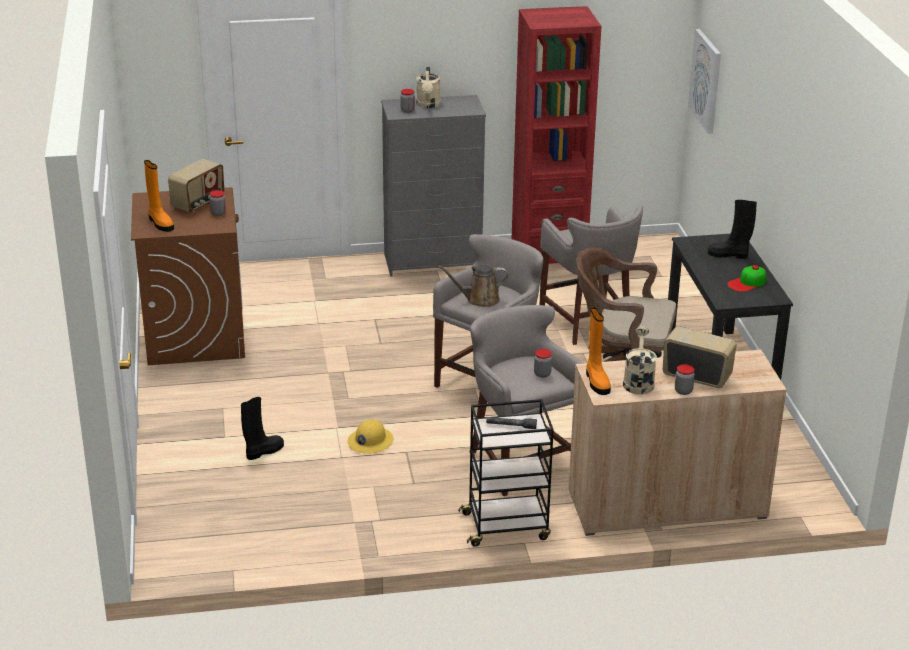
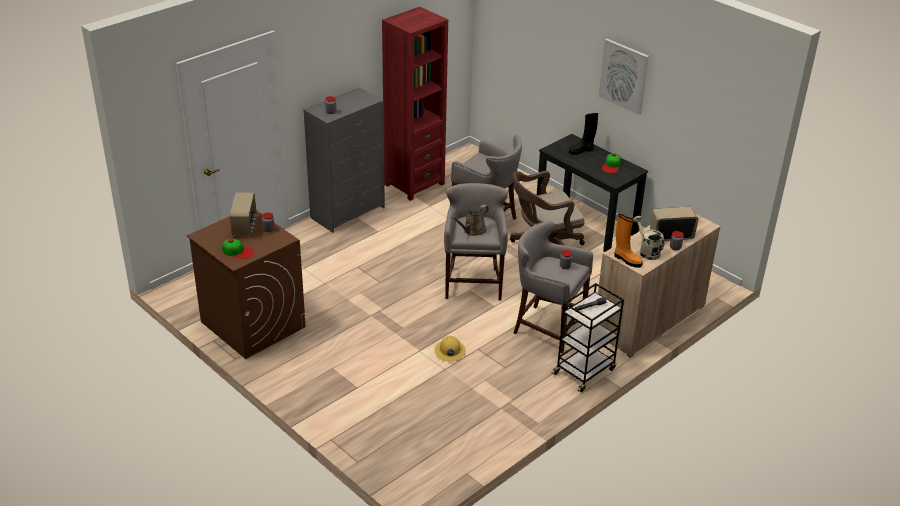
camera: 35 degrees left, 5 degrees up
(160, 223) = (238, 251): orange boot -> cap
(263, 451) = (393, 386): black boot -> none
(428, 105) = (339, 104): beige watering can -> none
(706, 80) = (497, 38): picture -> picture (624, 76)

